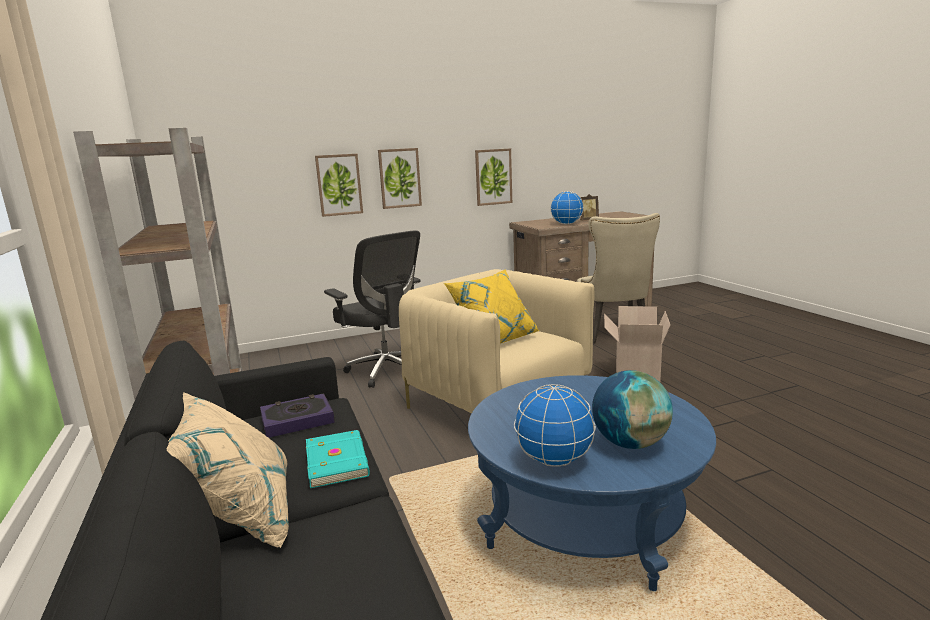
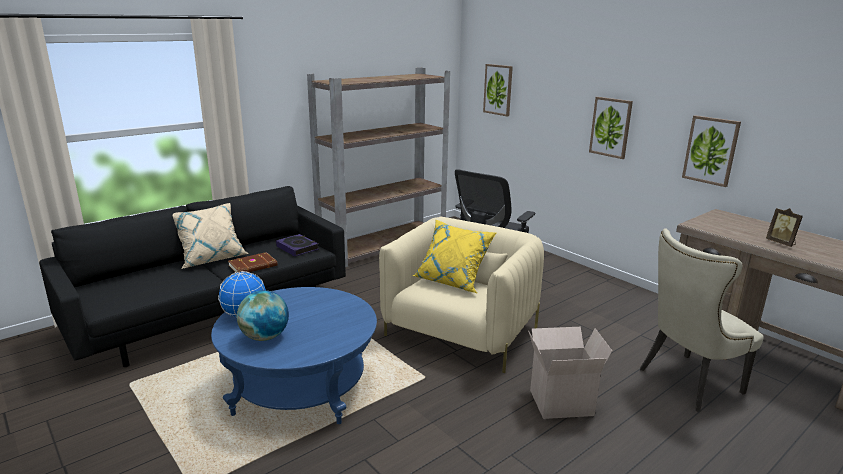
camera: 70 degrees right, 5 degrees up
(338, 461) = (253, 266): turquoise book -> brown book
(339, 185) = (561, 121): picture -> picture (498, 89)
(567, 224) = (733, 234): globe -> none

